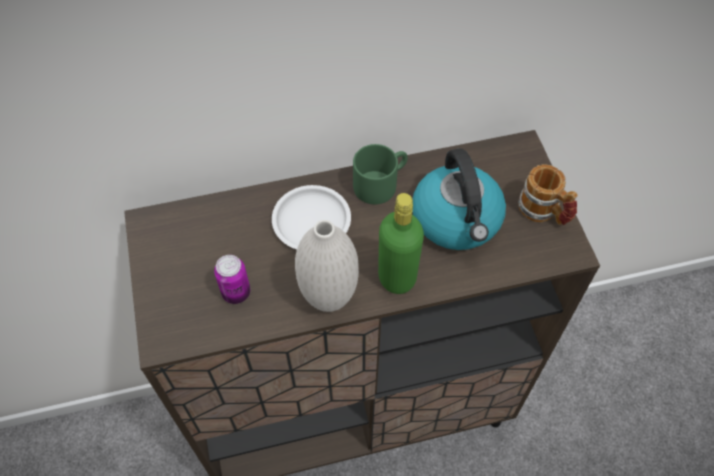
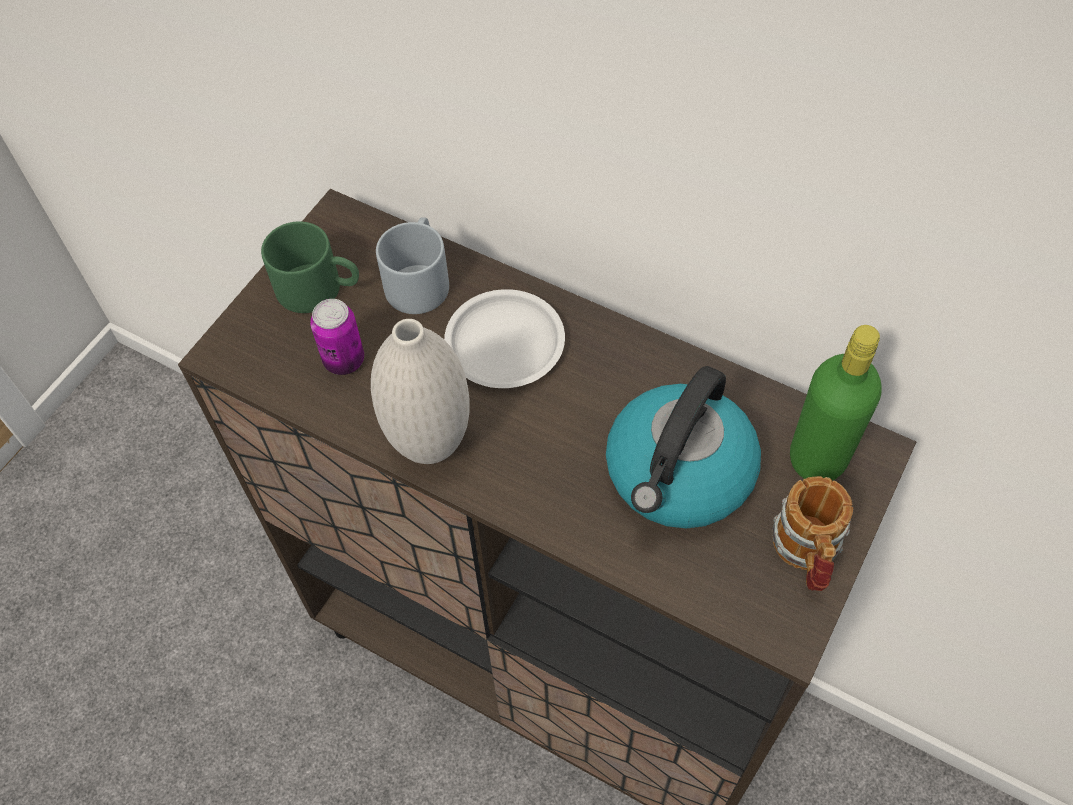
camera: 45 degrees right, 0 degrees up
(230, 222) = (418, 278): none -> grey mug
(380, 182) = (633, 359): green mug -> green mug (320, 288)
(397, 277) = (530, 484): green bottle -> green bottle (818, 458)

